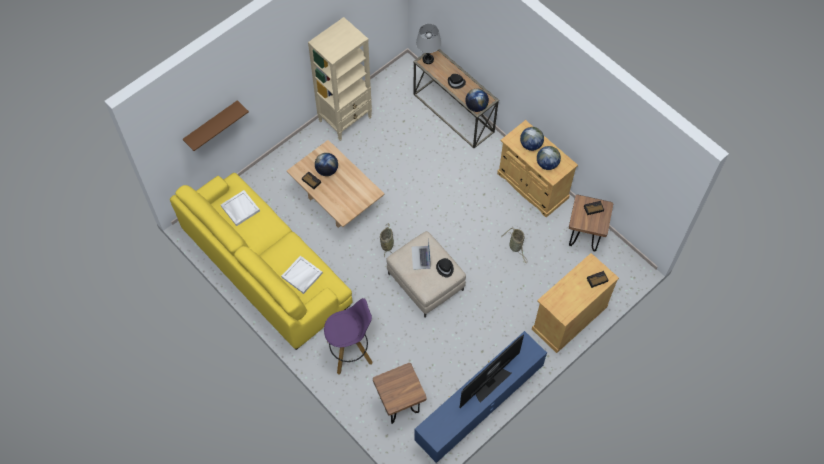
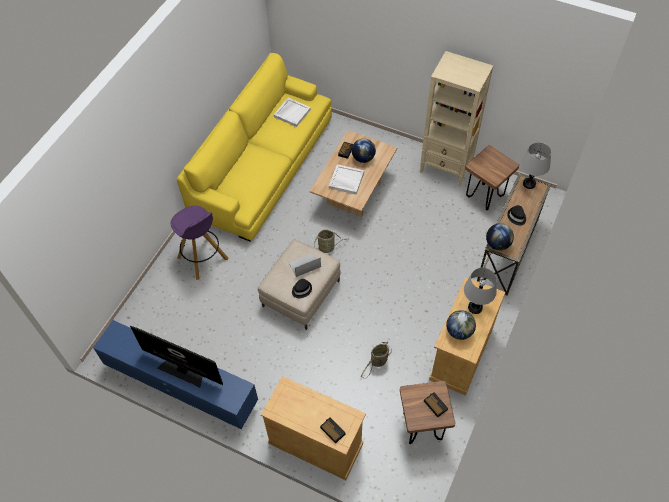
camera: 70 degrees right, 5 degrees down
(211, 124) = (330, 33): brown shelf -> none
(302, 275) = (244, 179): white tray -> white tray (346, 180)
(399, 406) = (161, 318): brown stool -> brown stool (484, 197)
(530, 145) = (475, 307): globe -> grey table lamp

